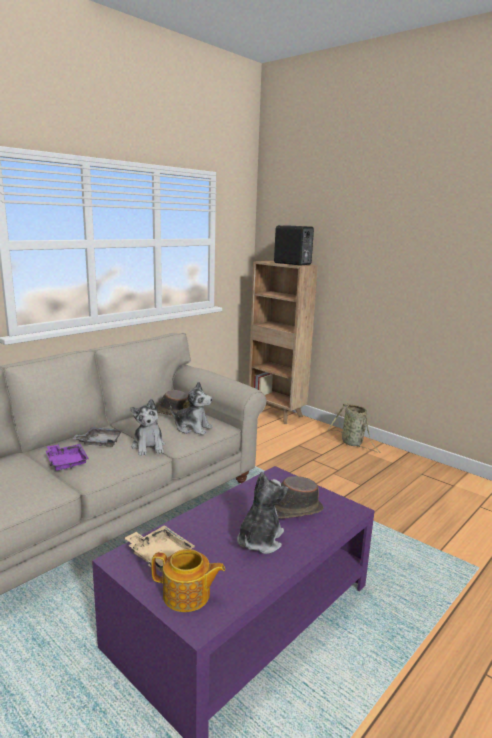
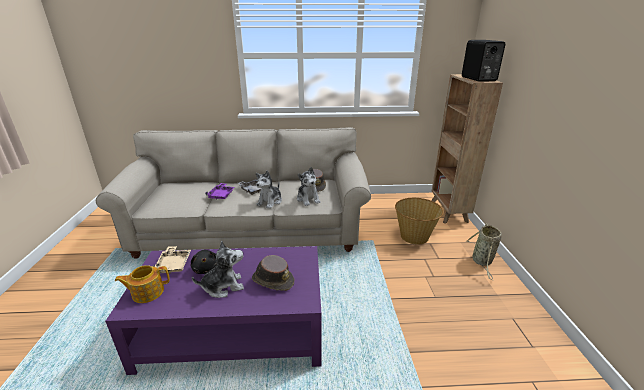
camera: 45 degrees right, 10 degrees up
(187, 595) = (147, 292): teapot -> teapot turned 105 degrees clockwise
(208, 537) = (206, 268): none -> black plush toy
(278, 444) = (414, 236): none -> basket

